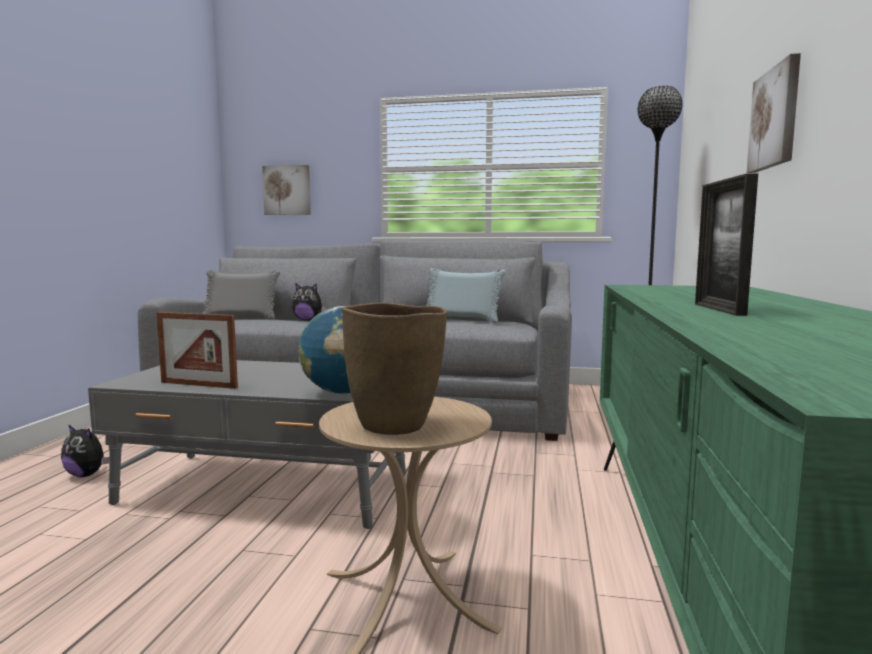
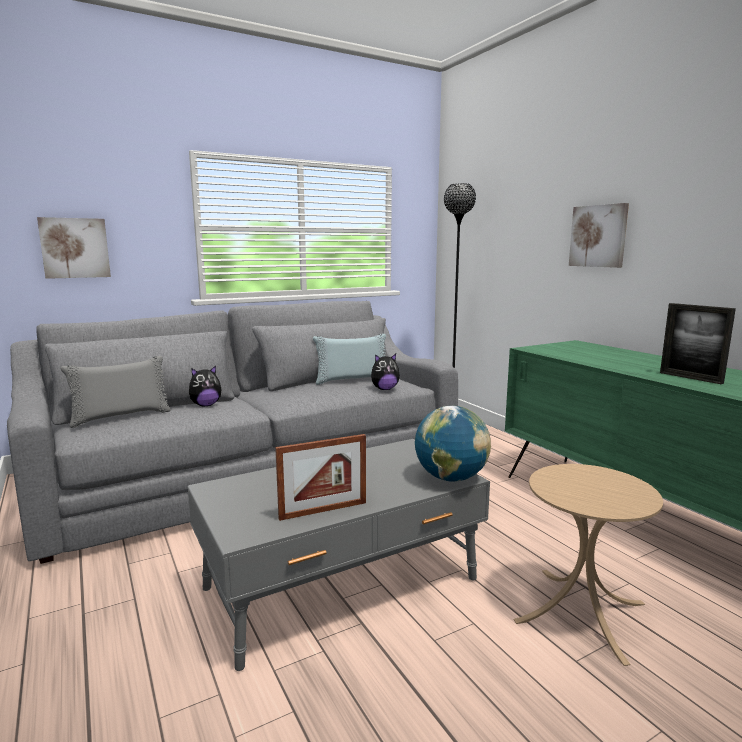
camera: 40 degrees left, 5 degrees up
(87, 474) = (130, 660): plush toy -> plush toy (384, 389)
(395, 425) = (610, 496): brown vase -> none

